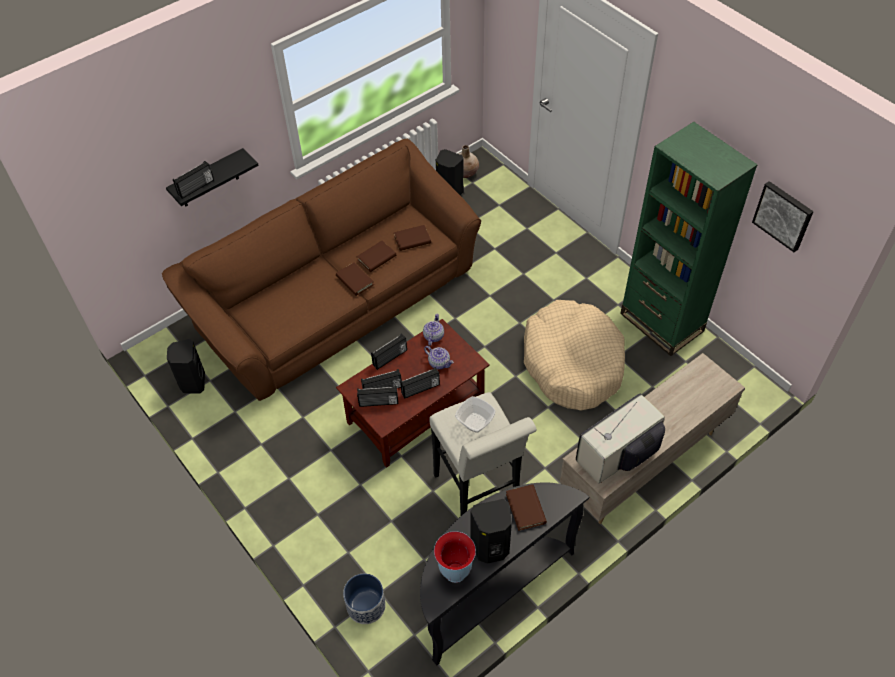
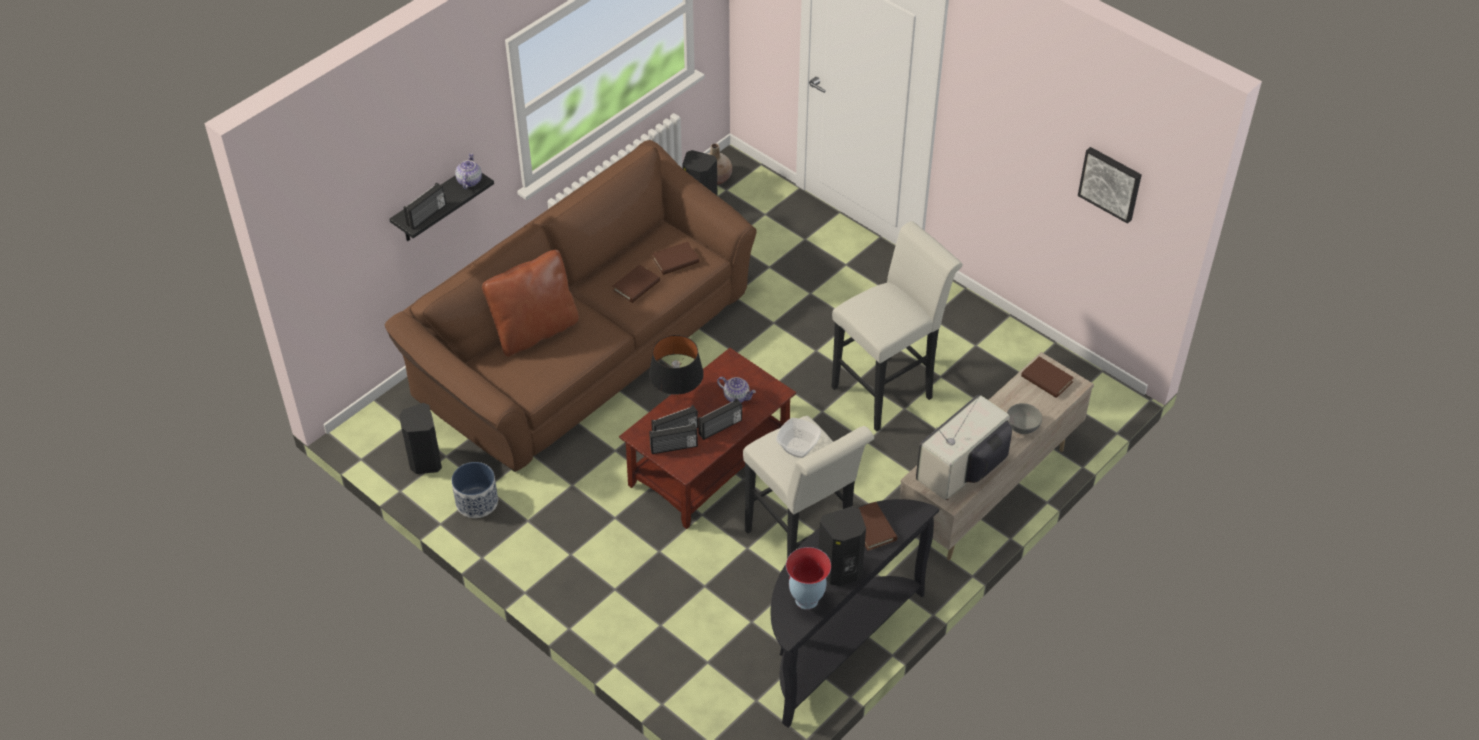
camera: 10 degrees left, 5 degrees down
(288, 288) = (535, 331): none -> brown pillow
(355, 280) = (615, 314): brown book -> brown book (1046, 379)
(366, 606) = (693, 678): planter -> planter (476, 502)
(390, 358) = (677, 397): radio -> black table lamp
(433, 336) = (723, 368): teapot -> teapot (469, 181)
(572, 363) = (888, 389): beige dog bed -> white stool
(661, 322) = (986, 333): green bookcase -> none
(675, 420) = (1021, 426): none -> grey bowl

